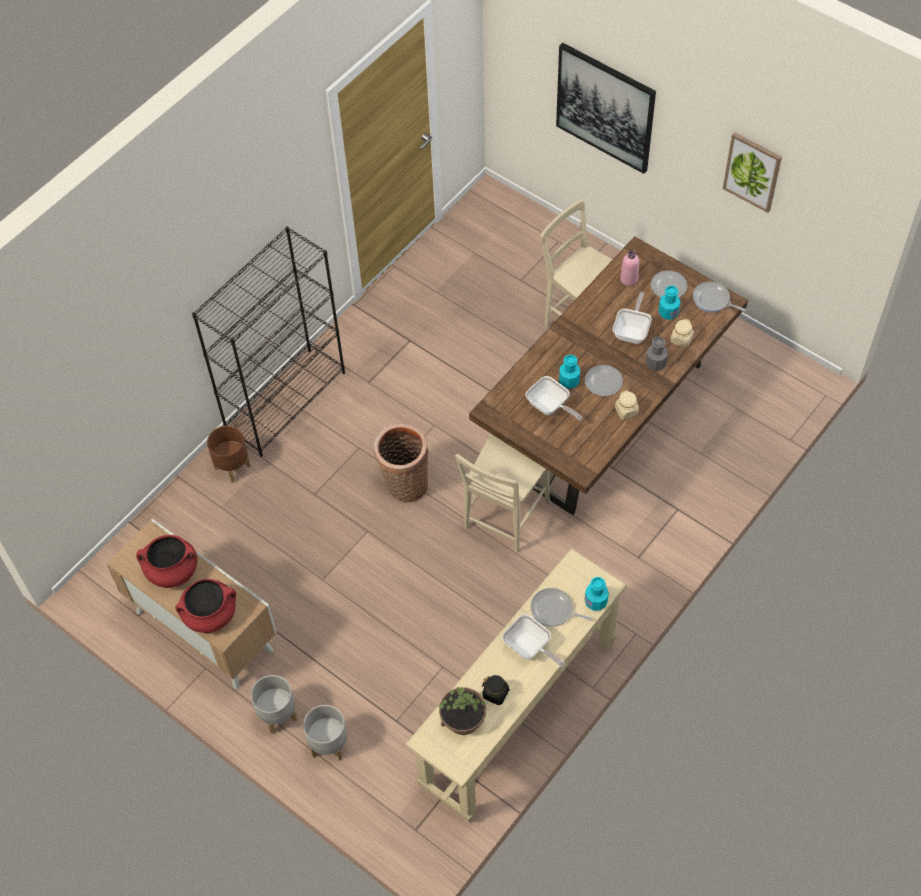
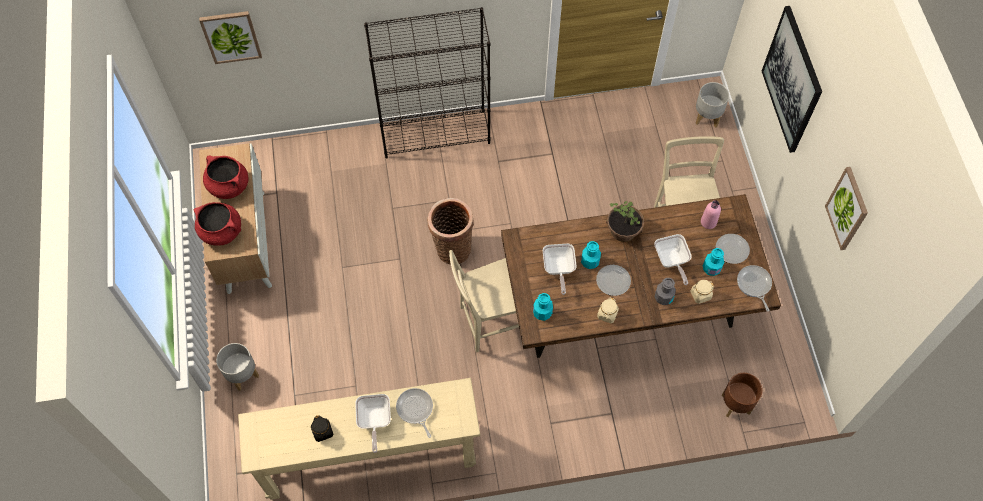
camera: 40 degrees right, 5 degrees up
(75, 414) = (231, 36): none -> picture
(233, 467) = (362, 152): brown planter -> brown planter (736, 404)
(277, 716) = (232, 330): grey planter -> grey planter (706, 117)
(463, 719) = (286, 429): potted plant -> potted plant (623, 230)
(596, 601) = (448, 428): turquoise bottle -> turquoise bottle (542, 312)
(632, 331) = (671, 261): frying pan -> frying pan turned 105 degrees clockwise

